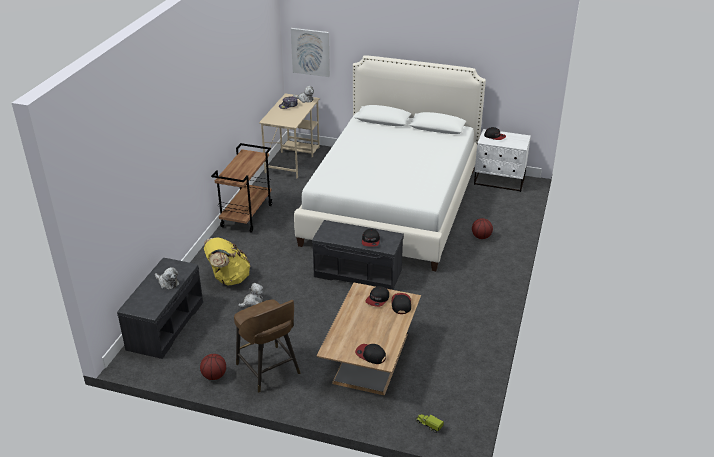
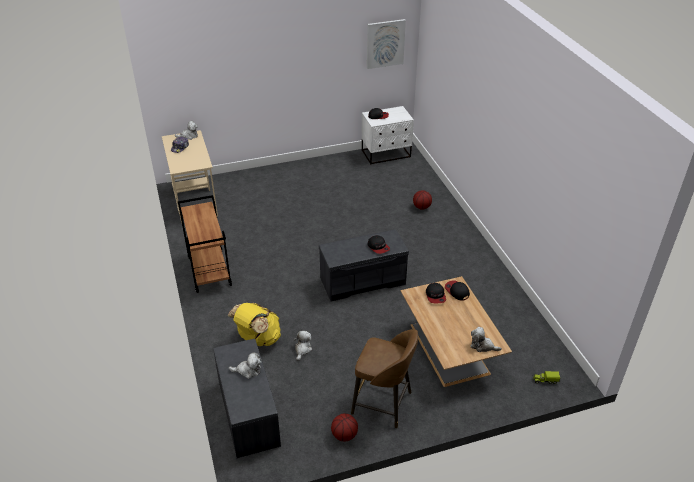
camera: 35 degrees left, 5 degrees up
(310, 52) = (183, 86): picture -> picture (385, 43)
(370, 355) = (482, 346): cap -> plush toy
(392, 205) = (326, 208): white bed -> none

